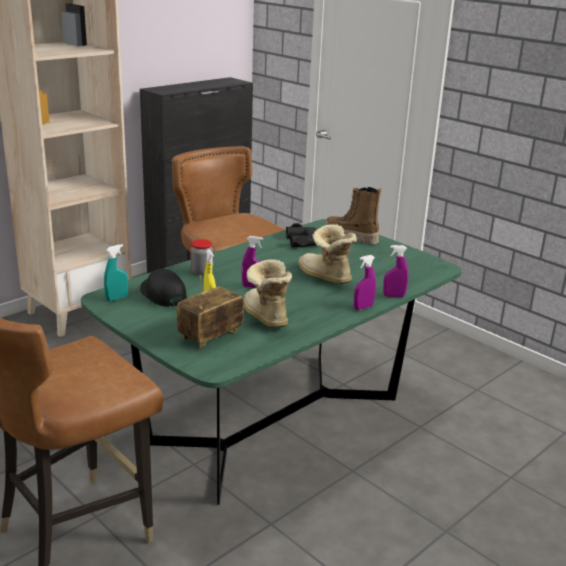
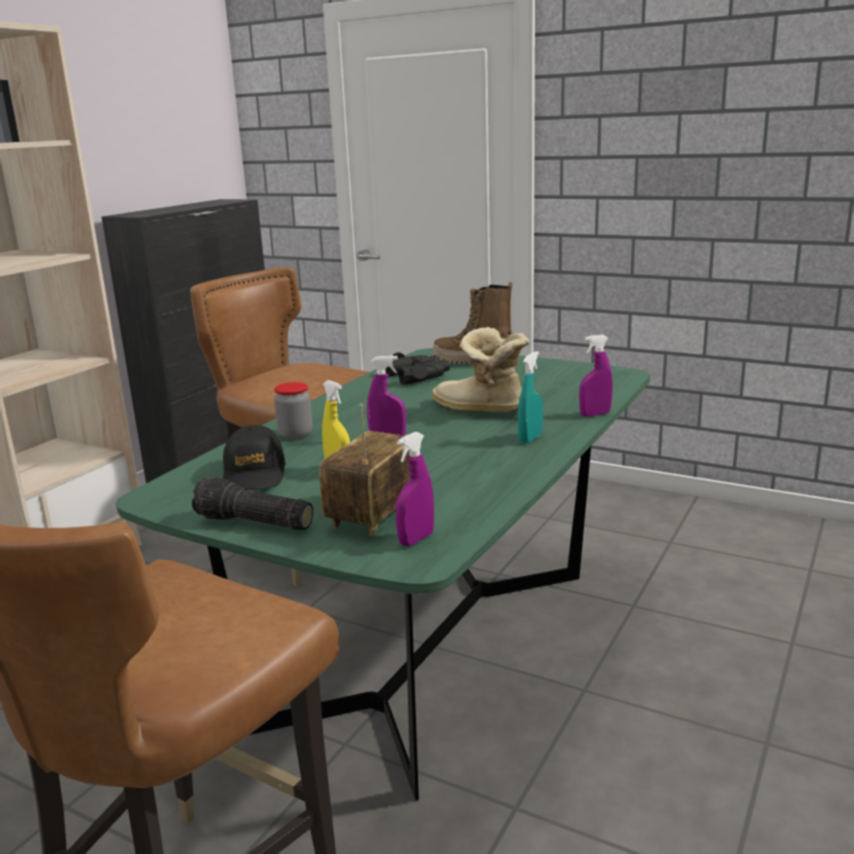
camera: 15 degrees left, 5 degrees down
(117, 298) = (180, 492): turquoise spray bottle -> turquoise spray bottle (530, 438)
(143, 326) = (253, 523): none -> flashlight
(162, 295) = (254, 474): black cap -> black cap turned 135 degrees counterclockwise
(264, 317) = (437, 473): boot -> none
(363, 307) = (568, 435): purple spray bottle -> purple spray bottle (416, 539)

